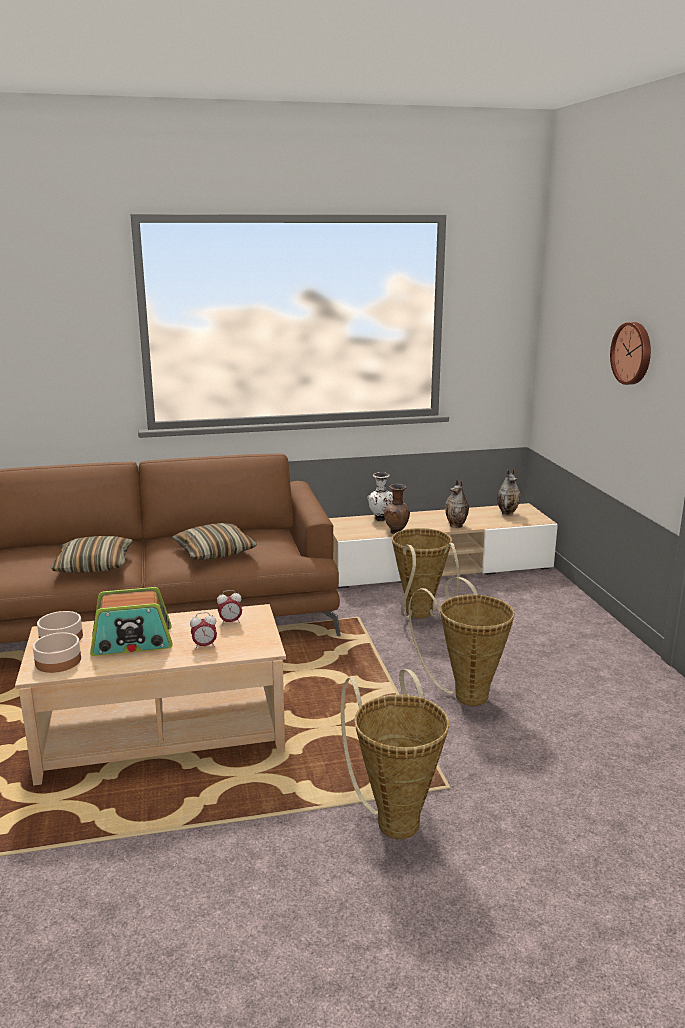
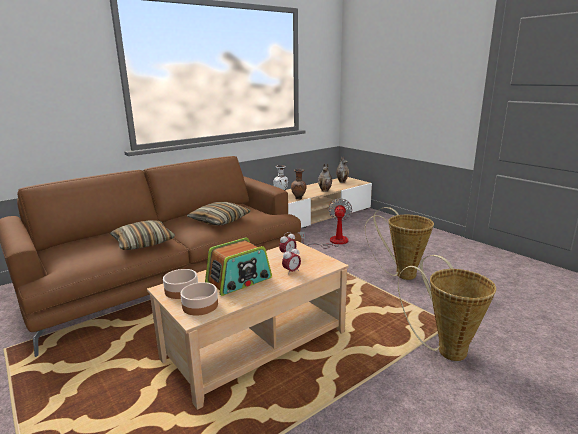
camera: 25 degrees left, 0 degrees up
(420, 616) = (332, 242): basket -> fan
(633, 353) = (426, 77): wall clock -> none

